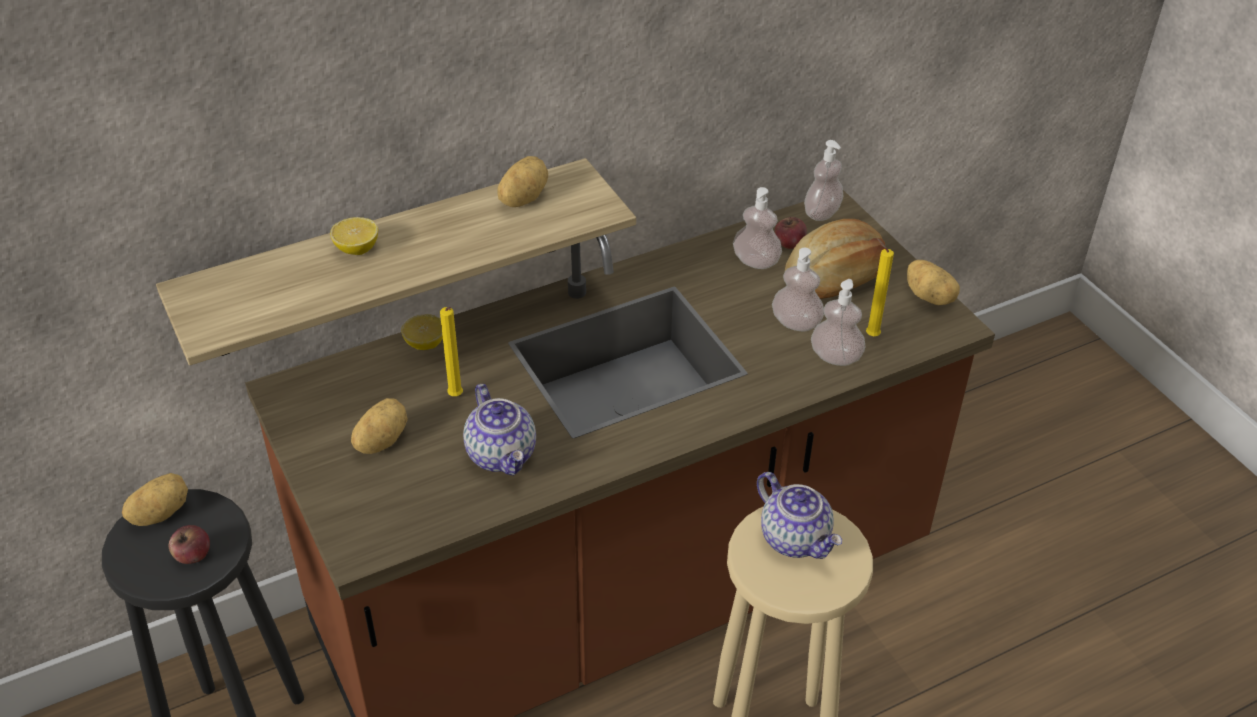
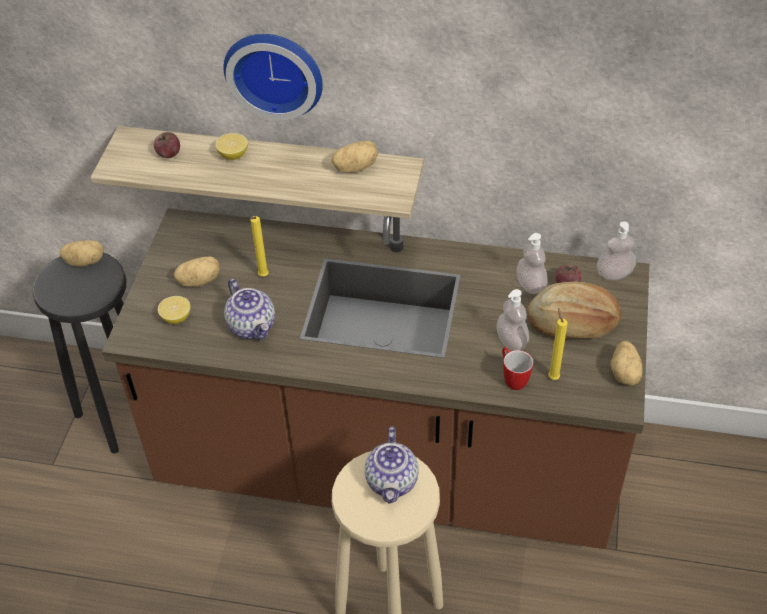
camera: 40 degrees right, 5 degrees up
(192, 556) = (78, 294): apple -> apple (168, 154)
(391, 105) = (275, 71): none -> wall clock
(425, 344) = (278, 234): lemon -> lemon (176, 317)
(502, 454) = (252, 326): teapot -> teapot turned 45 degrees counterclockwise
(835, 357) = (512, 378): soap dispenser -> mug

